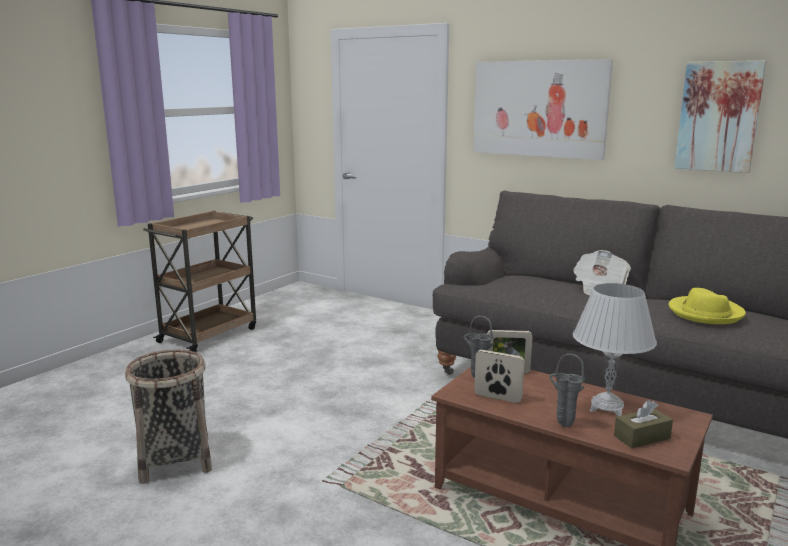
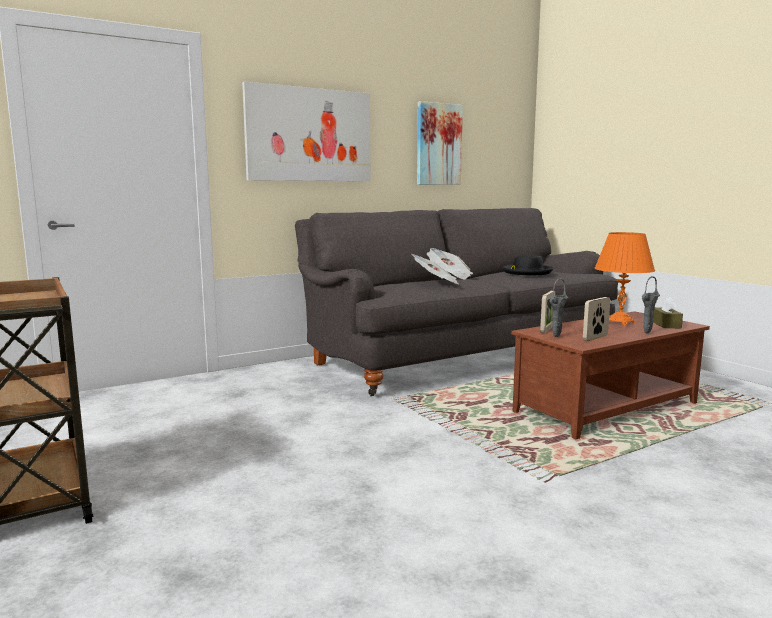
camera: 65 degrees left, 5 degrees down
(175, 460) = (447, 569): basket -> none
(543, 289) = (436, 283): none -> newspaper
(607, 407) = (620, 322): white table lamp -> orange table lamp
(705, 313) = (526, 272): yellow hat -> black hat

